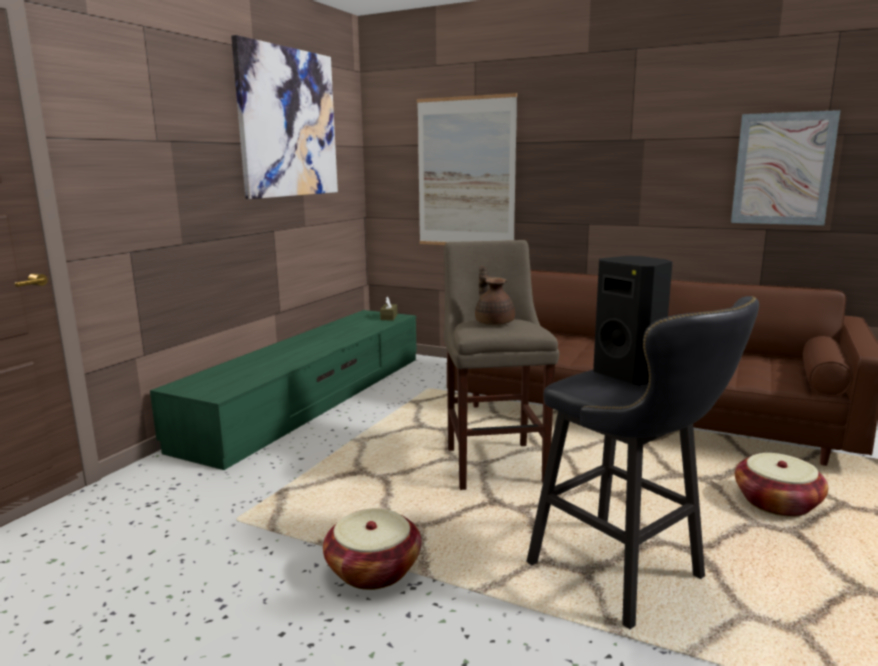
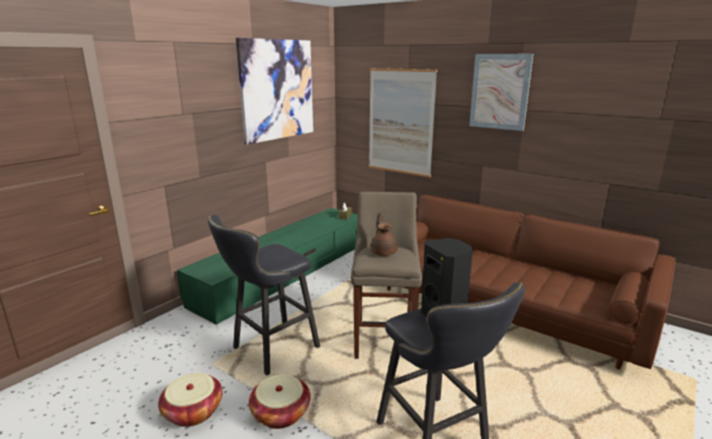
camera: 10 degrees right, 5 degrees up
(321, 495) = (268, 351): none -> black stool
(776, 503) = (567, 397): basket -> basket (193, 412)
(782, 169) = (624, 141): picture -> picture (499, 92)

